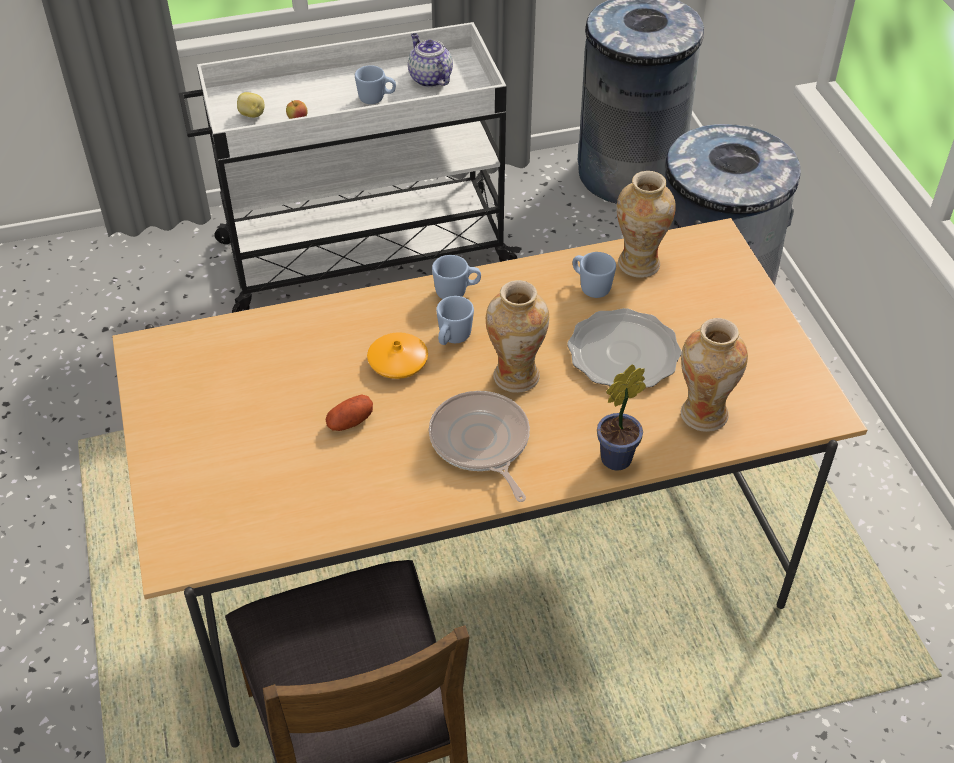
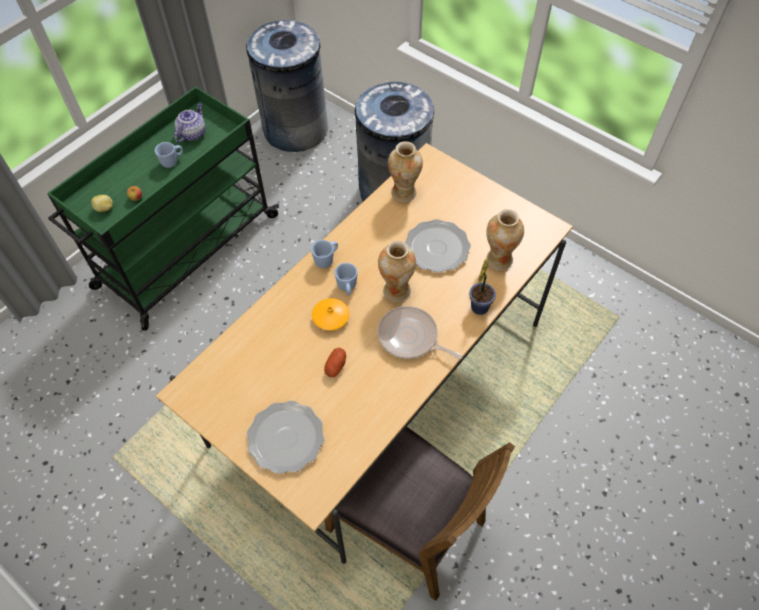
camera: 35 degrees left, 10 degrees up
(211, 469) = (286, 438): none -> plate
(361, 254) = (186, 252): white cart -> green cart
(429, 78) = (192, 133): teapot -> teapot turned 90 degrees clockwise
(590, 287) = (391, 219): blue mug -> none

